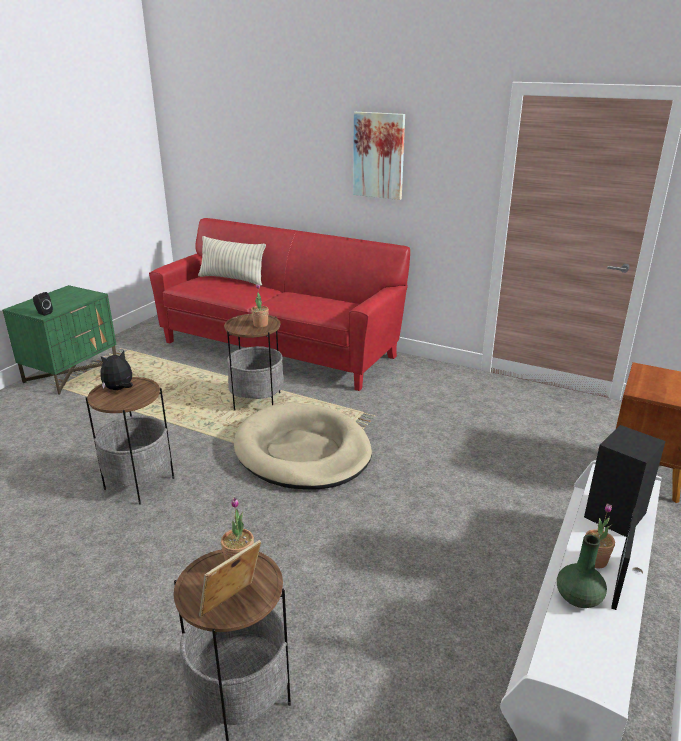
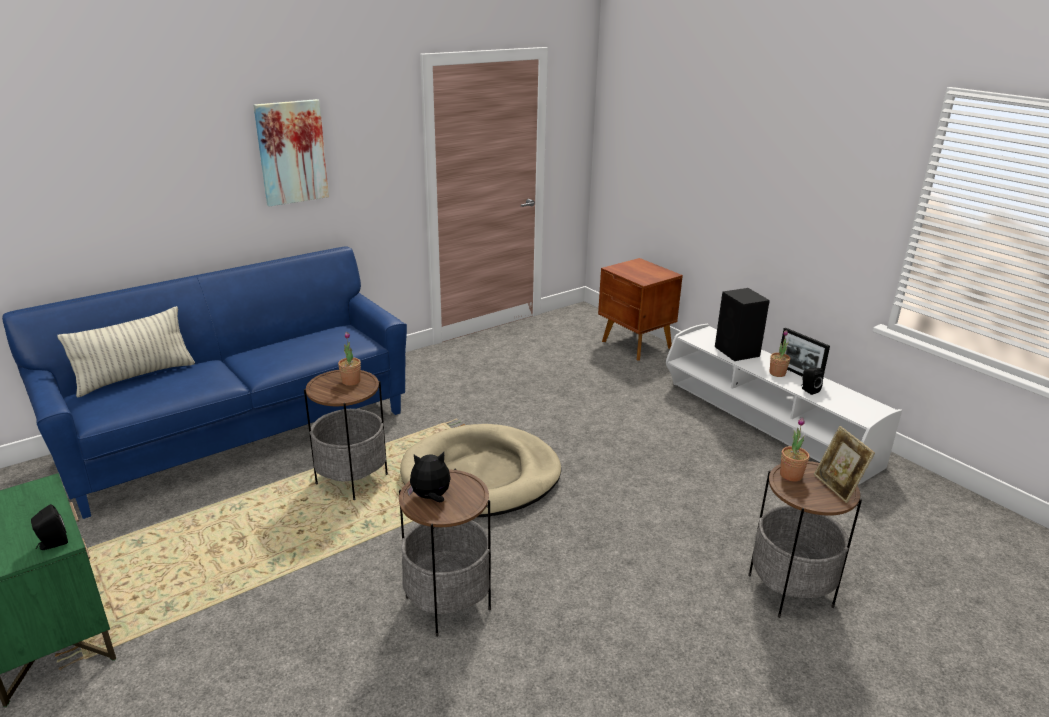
camera: 65 degrees left, 0 degrees up
(119, 389) = (431, 497): plush toy -> plush toy turned 90 degrees clockwise
(278, 349) = (239, 434): red sofa -> blue sofa
(579, 598) = (808, 390): green vase -> black speaker

